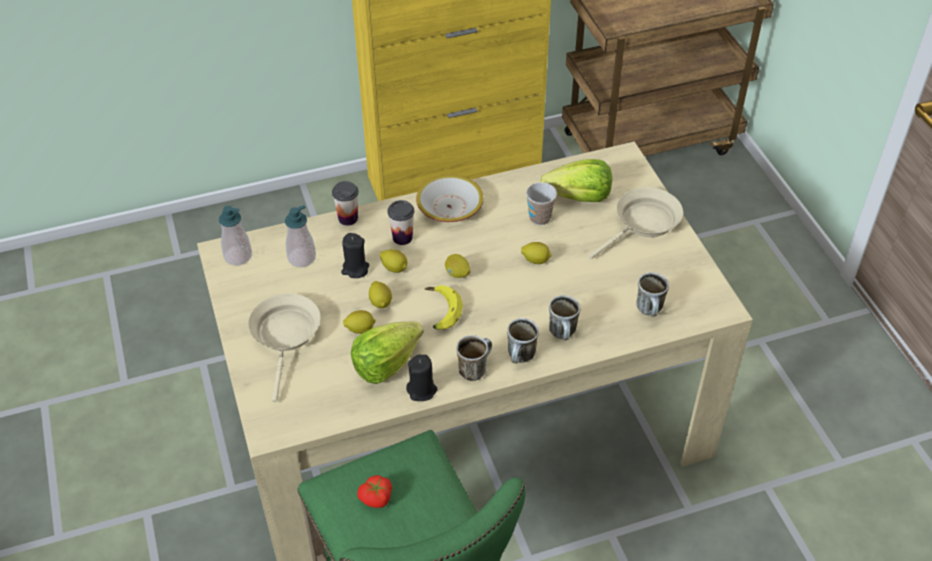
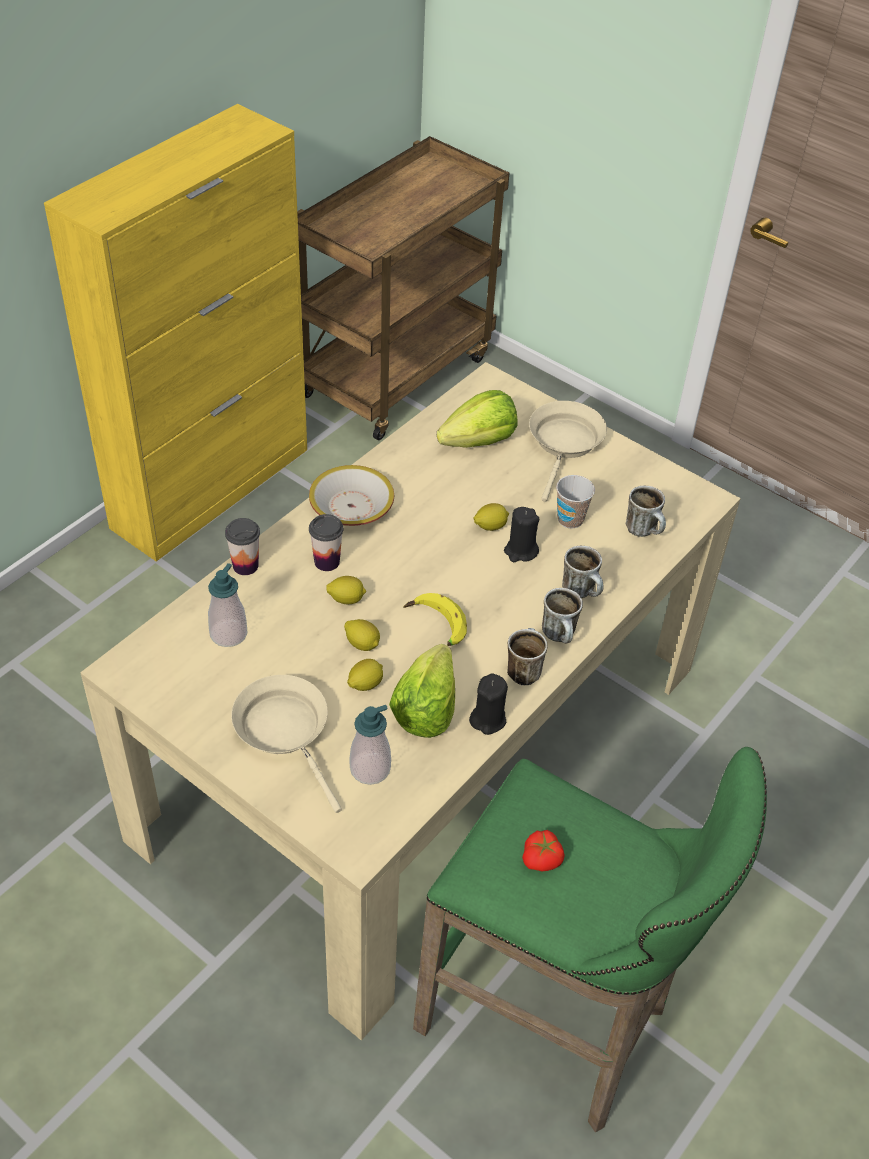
camera: 35 degrees left, 0 degrees up
(238, 256) = (148, 665): soap dispenser -> soap dispenser (370, 769)
(355, 269) = (302, 619): black candle -> black candle (520, 551)
(457, 274) = (420, 576): lemon -> none
(540, 218) = (457, 480): cup -> cup (570, 519)

